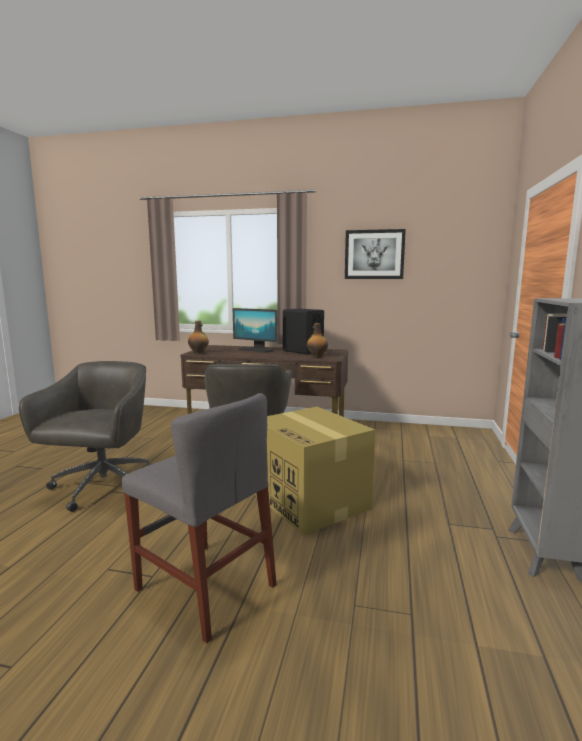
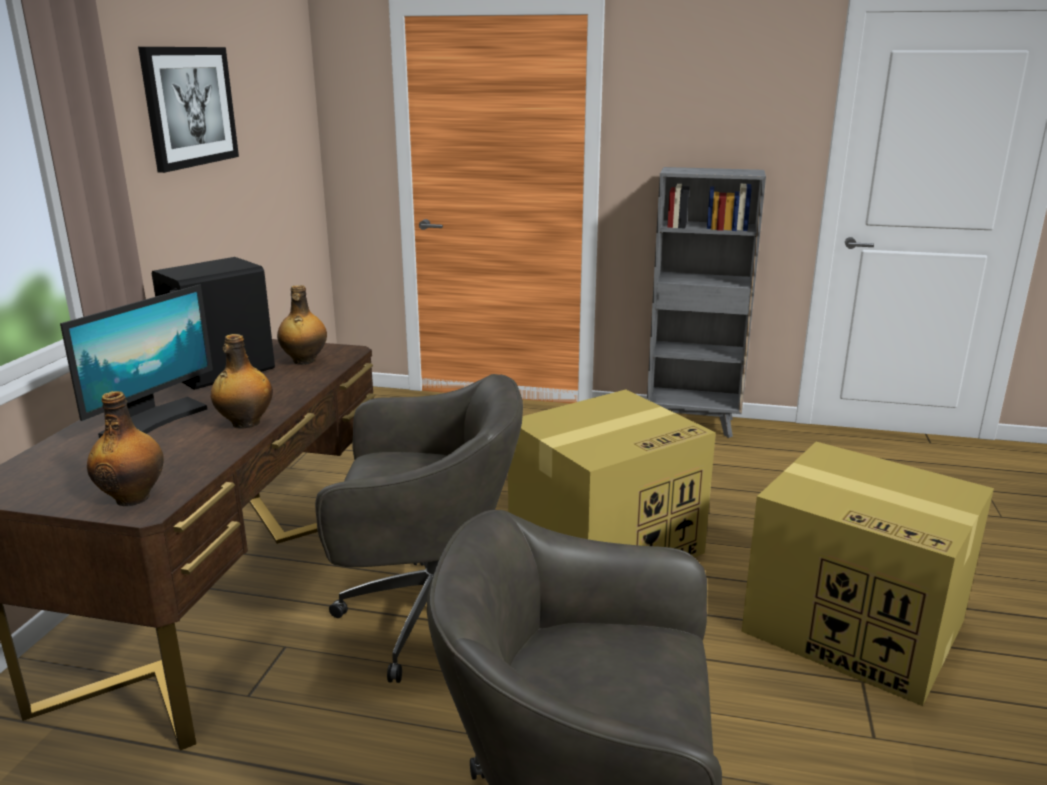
camera: 90 degrees left, 10 degrees up
(205, 587) = (856, 627): grey chair -> cardboard box
(250, 355) = (245, 423): none -> bottle

